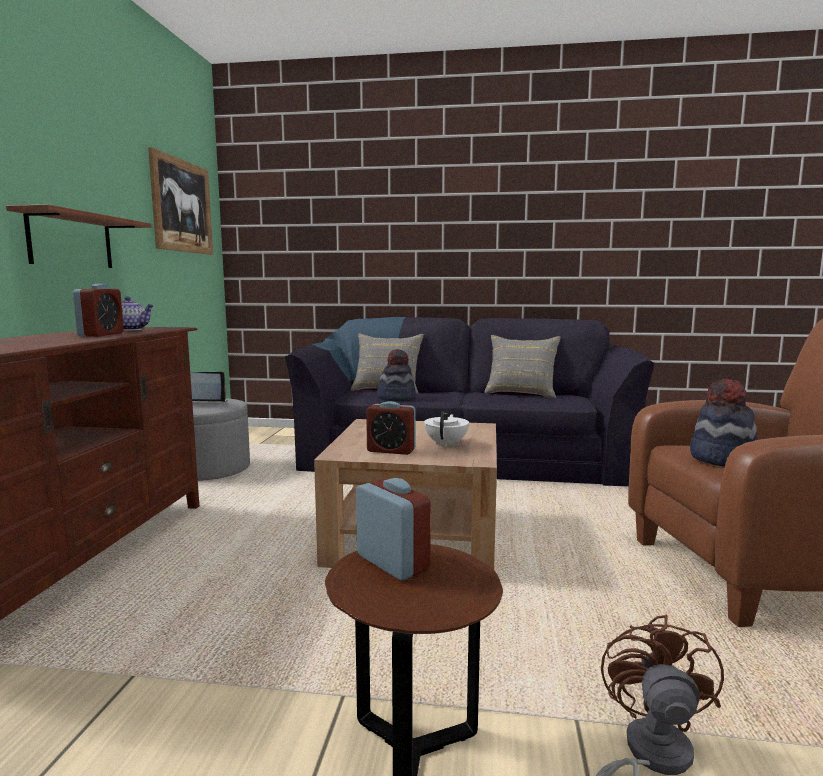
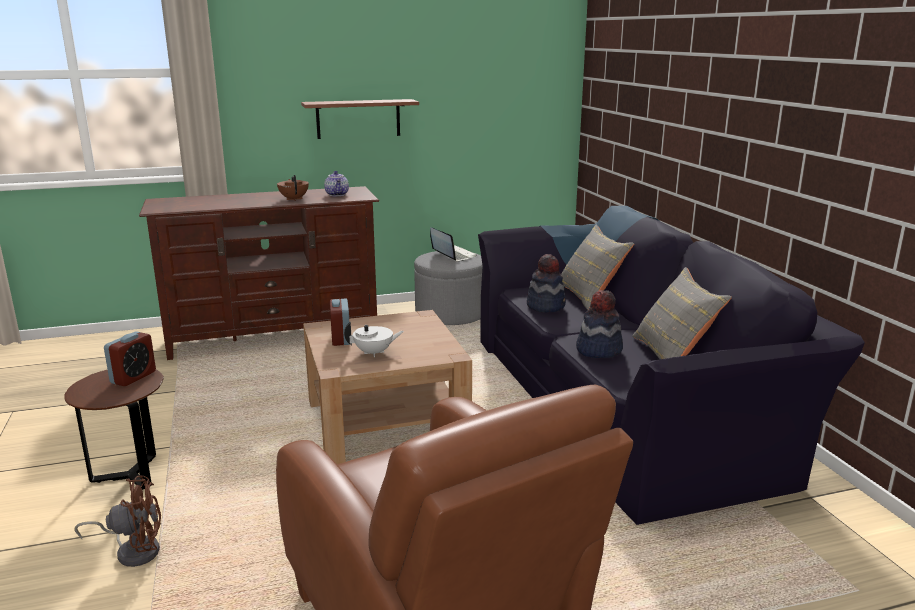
camera: 65 degrees right, 10 degrees up
(101, 334) = (294, 199): alarm clock -> brown teapot
(182, 206) = (509, 69): picture -> none
(722, 460) = (378, 466): hat -> hat (598, 350)

